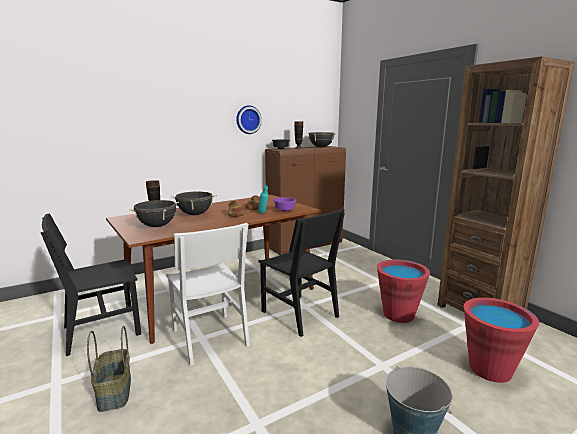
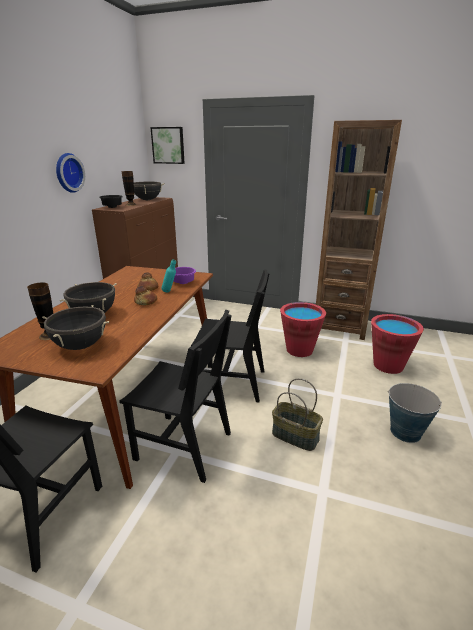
camera: 40 degrees left, 10 degrees up
(115, 392) = (168, 559): basket -> basket (296, 436)
(209, 337) = (183, 446): white chair -> black chair
(353, 102) = (168, 145): none -> picture

